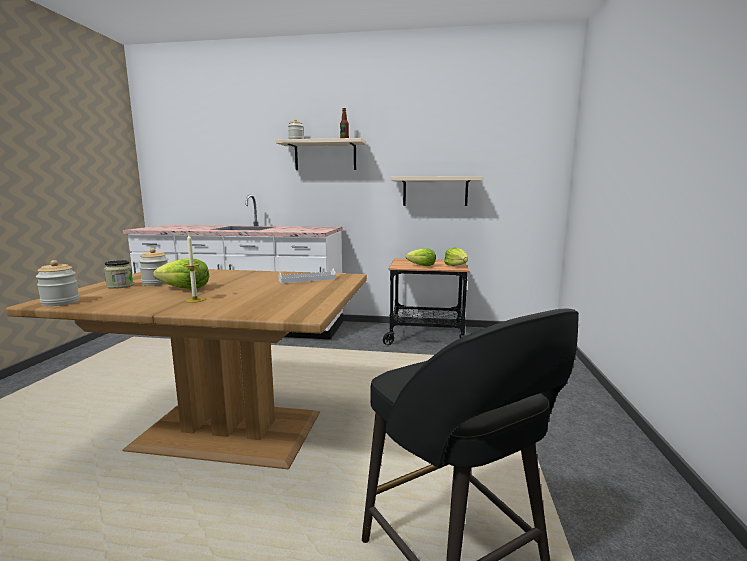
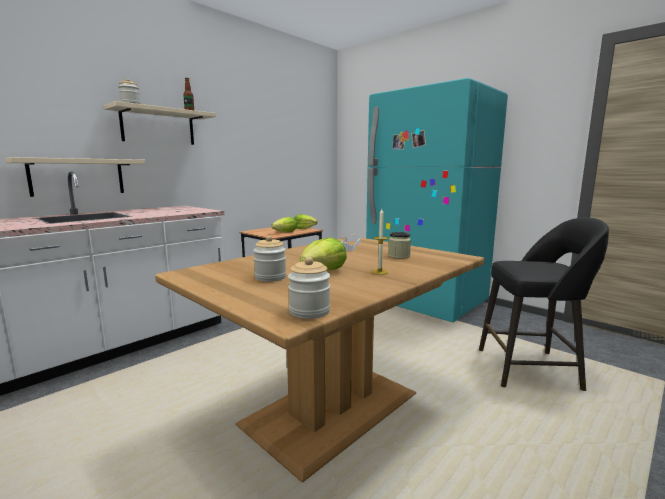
camera: 55 degrees left, 0 degrees up
(120, 286) = (256, 289): jar -> jar (399, 256)
(435, 191) = (262, 168): beige shelf -> beige shelf (77, 177)
(553, 413) = (426, 303): none -> turquoise fridge

